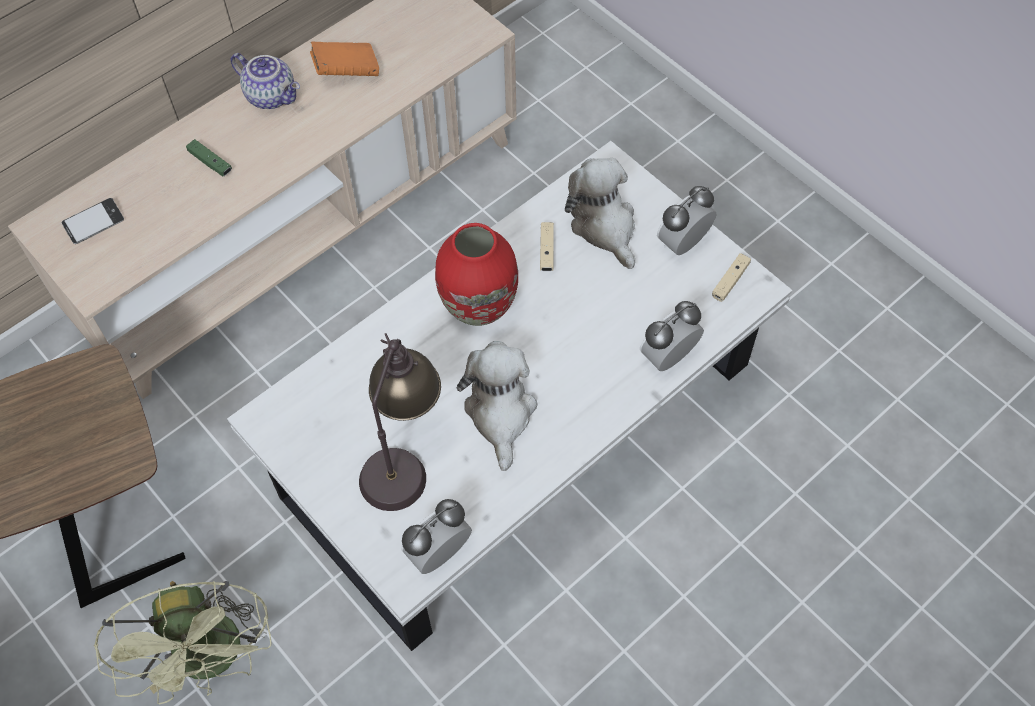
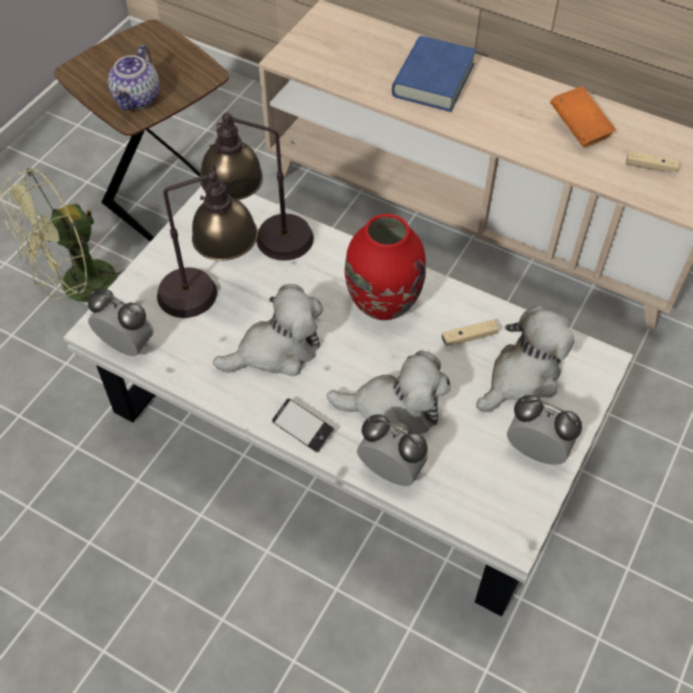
camera: 70 degrees right, 5 degrees down
(94, 224) = (342, 39): phone -> phone (302, 428)
(210, 162) = (433, 80): green game controller -> blue book
(272, 96) = (523, 93): teapot -> teapot (138, 99)
(348, 390) = (262, 239): none -> table lamp
(604, 334) = (394, 409): none -> plush toy
(730, 281) = (510, 507): beige game controller -> beige game controller (650, 167)

